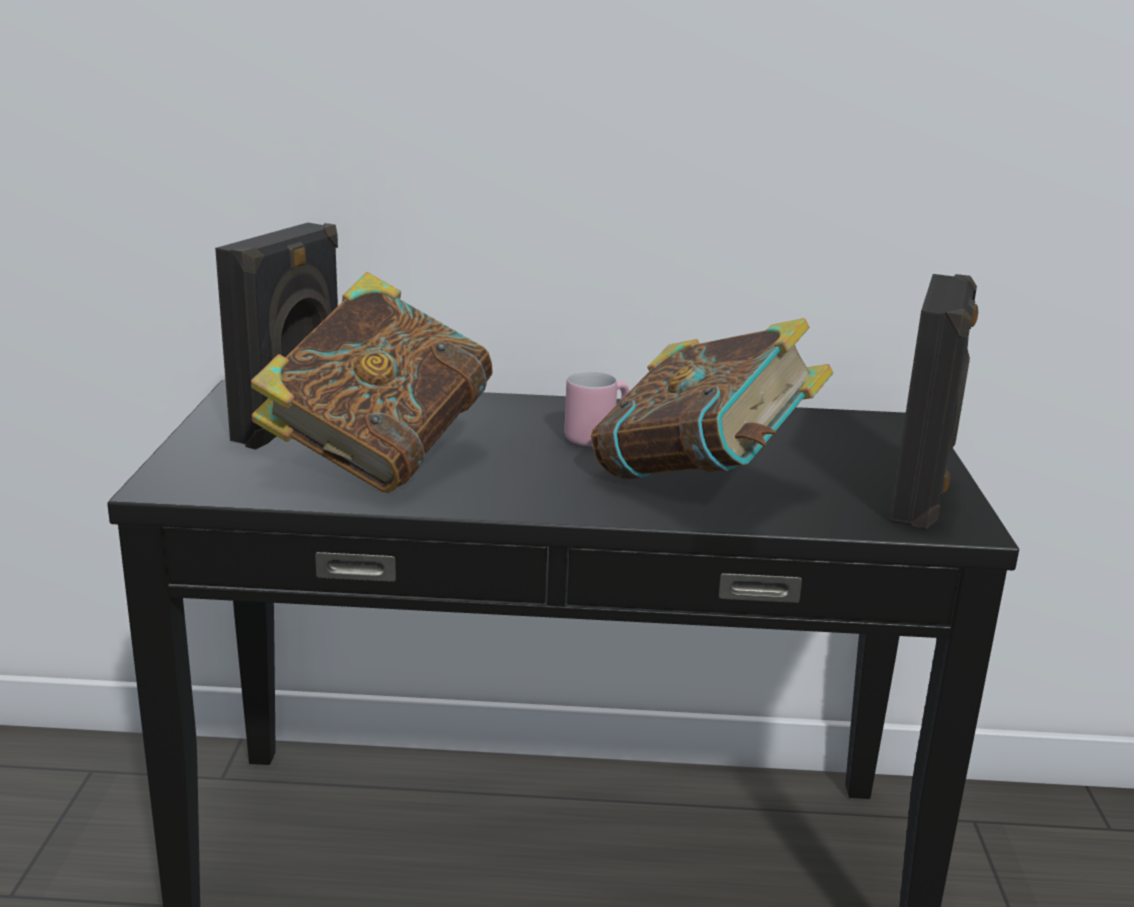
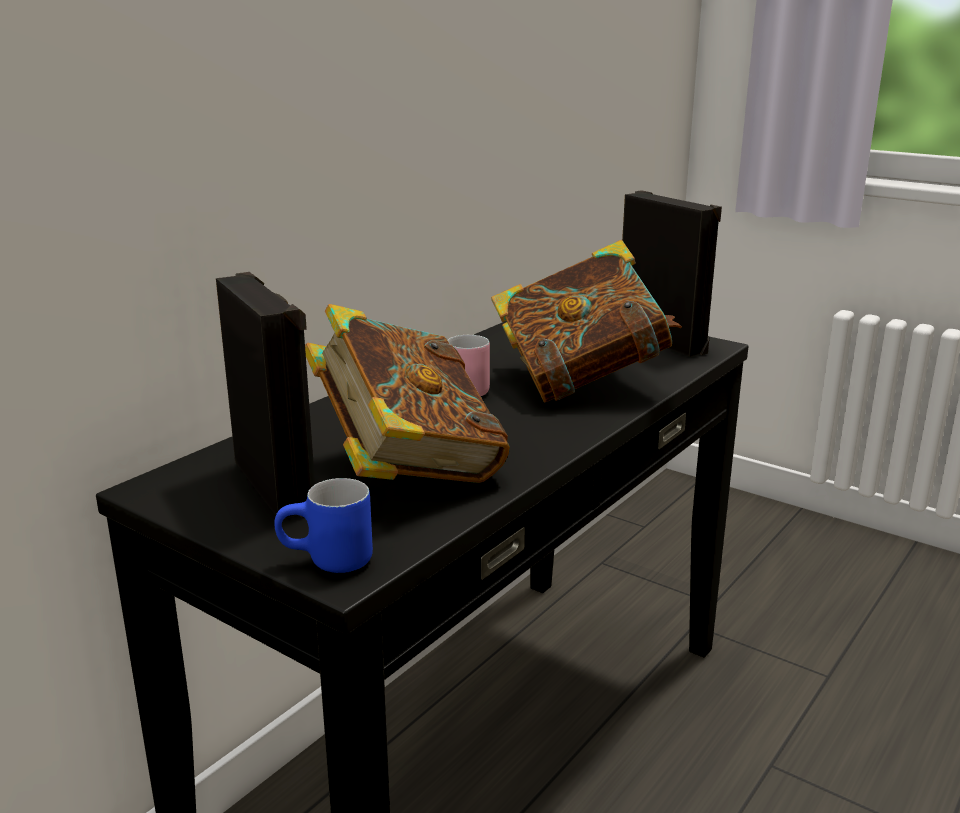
camera: 55 degrees left, 0 degrees up
(175, 475) = (327, 563): none -> blue mug

